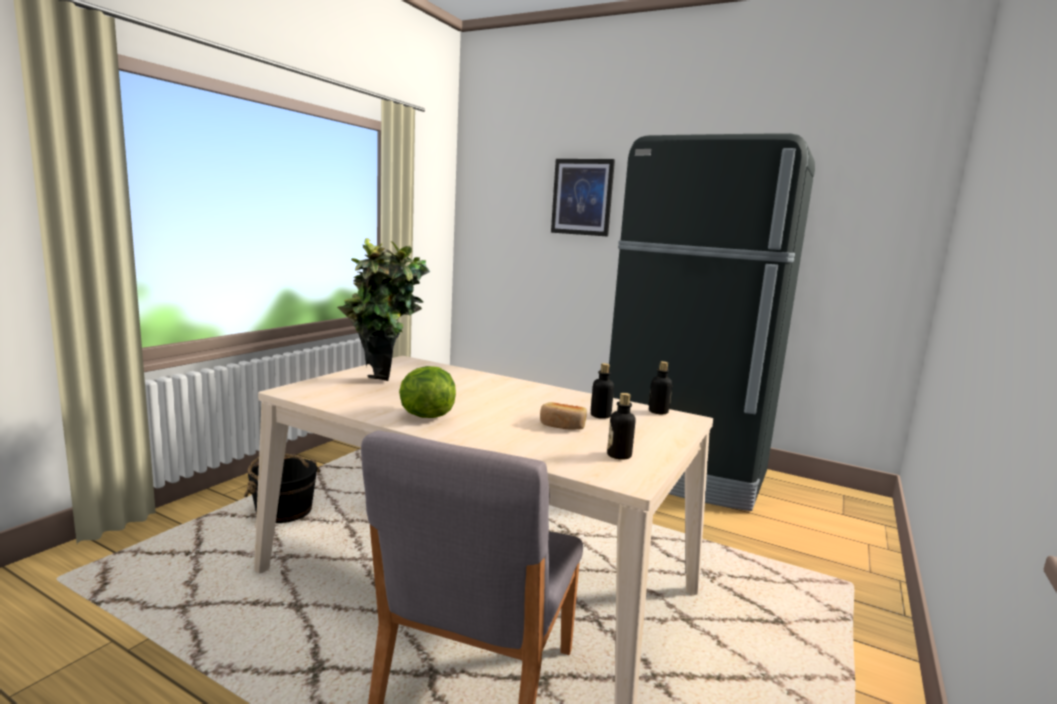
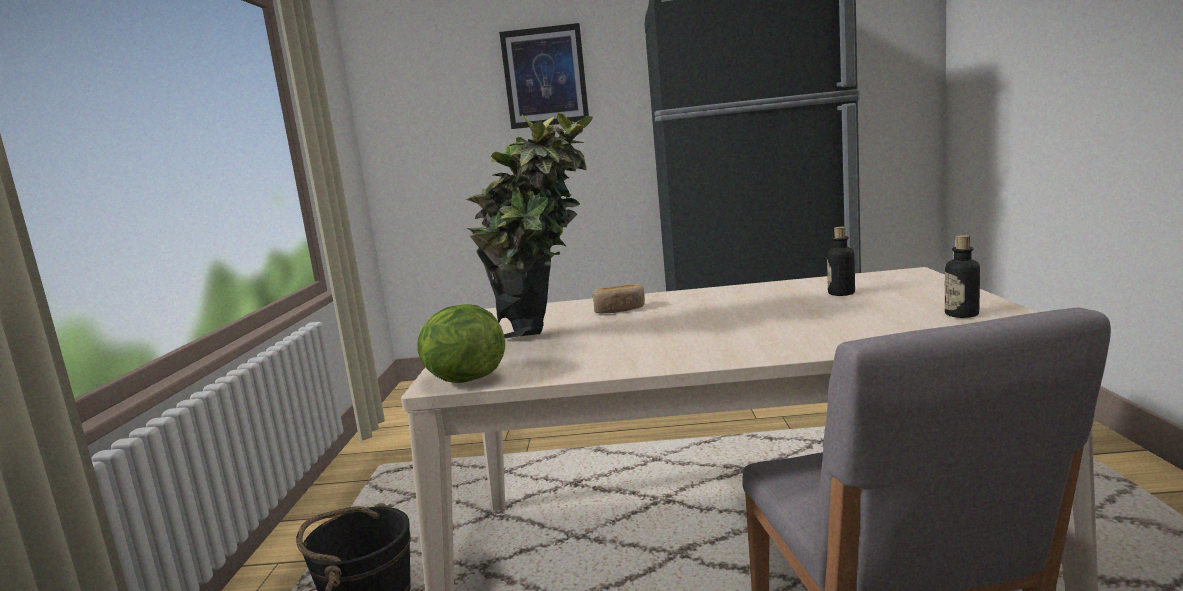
camera: 25 degrees left, 0 degrees up
(425, 416) = (688, 348): lettuce -> lettuce (463, 380)
(562, 425) = (839, 311): bread -> bread (619, 309)
(658, 411) = (873, 276): bottle -> none

